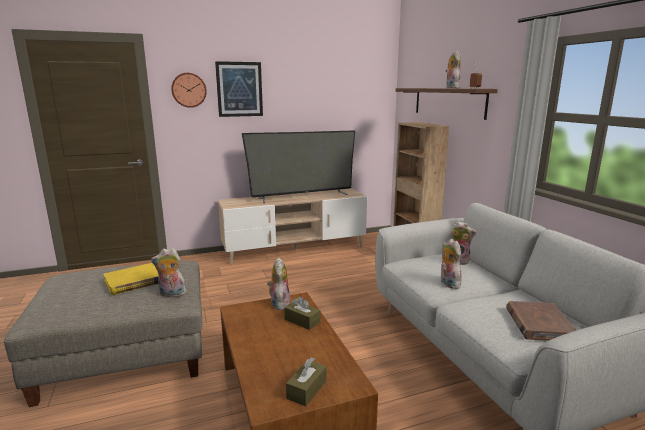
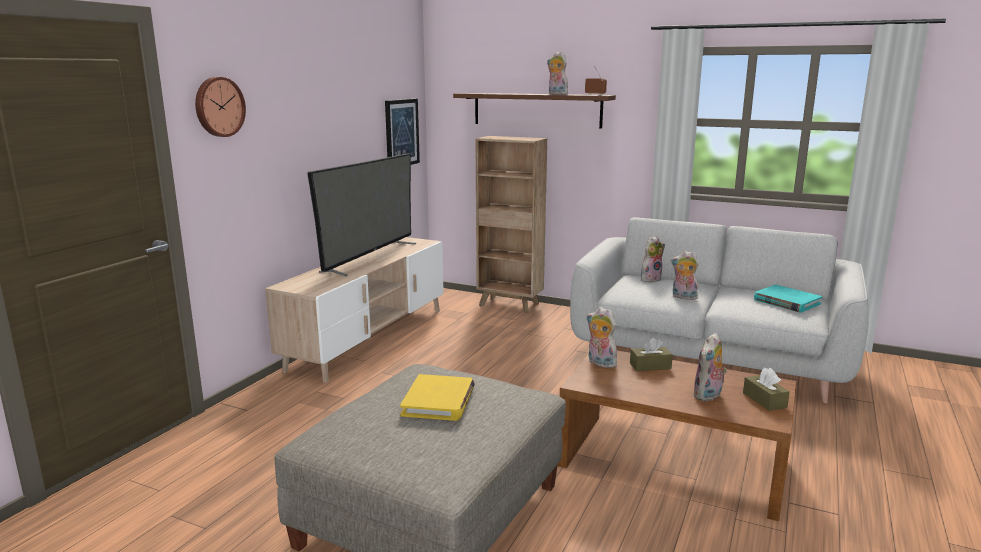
camera: 45 degrees left, 0 degrees up
(171, 294) = (510, 394): plush toy -> plush toy (708, 396)
(239, 89) = (279, 102): picture -> picture (401, 133)
(539, 324) = (786, 302): brown book -> turquoise book

